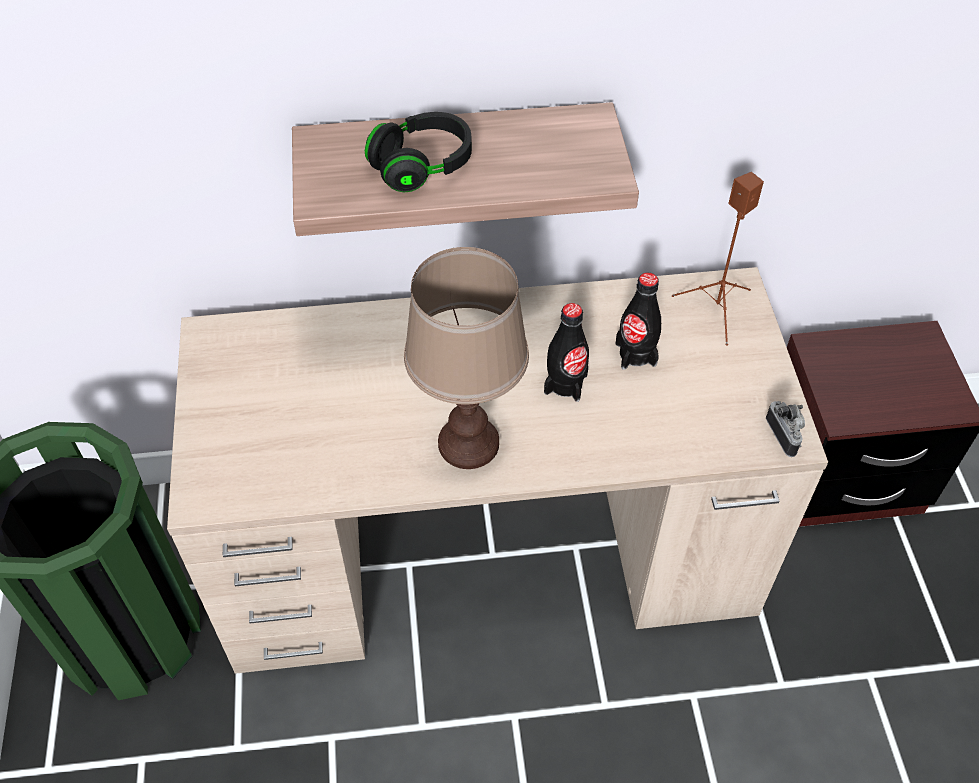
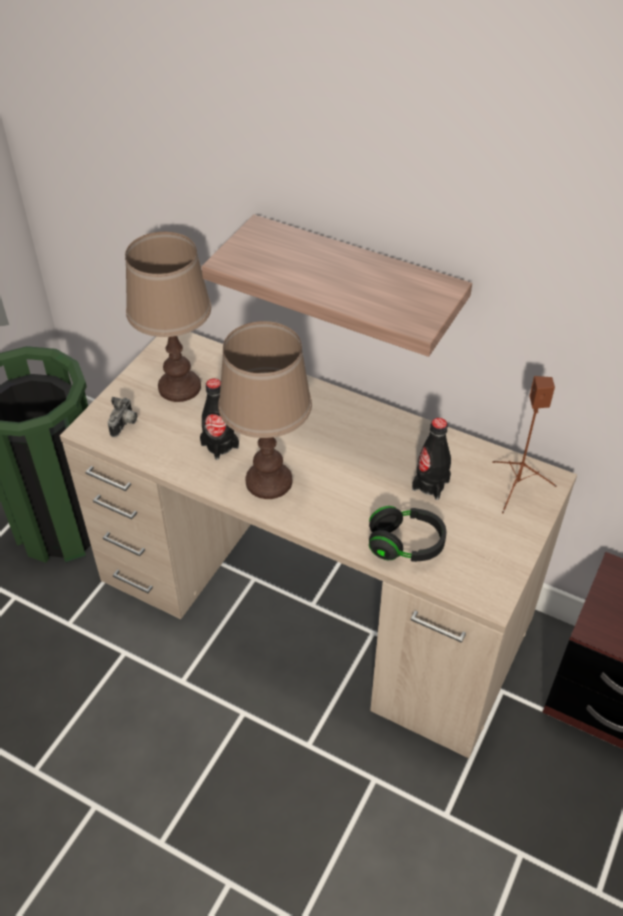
camera: 35 degrees right, 5 degrees down
(265, 388) = (179, 386): none -> brown table lamp
(422, 166) = (306, 268): black headphones -> black headphones (406, 544)
(565, 384) = (364, 479): black bottle -> black bottle (220, 445)
(786, 435) = (490, 592): camera -> camera (125, 425)

